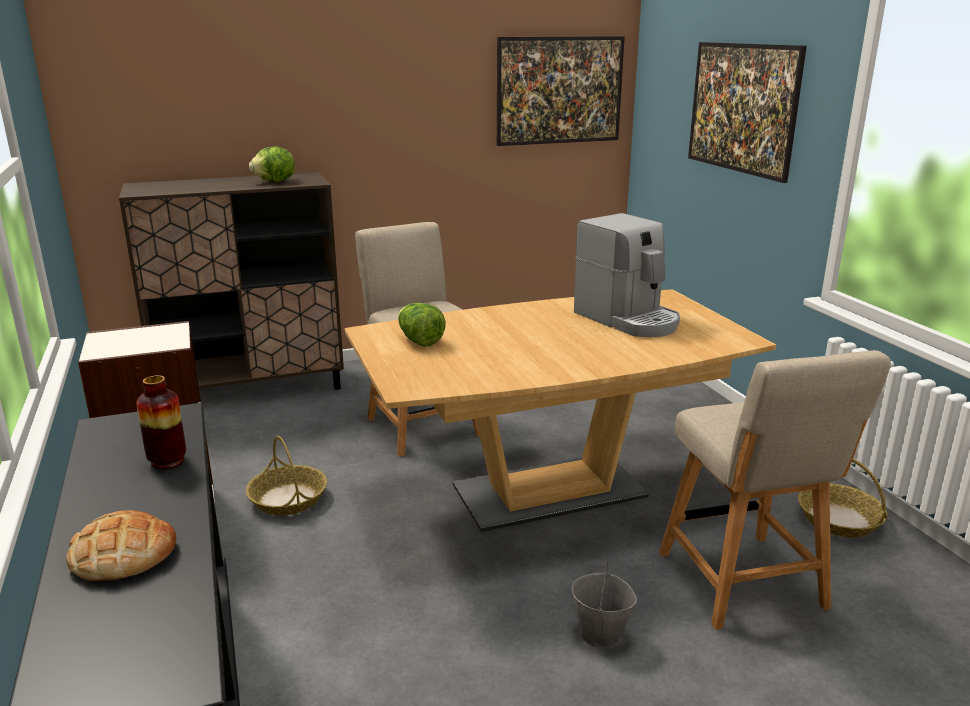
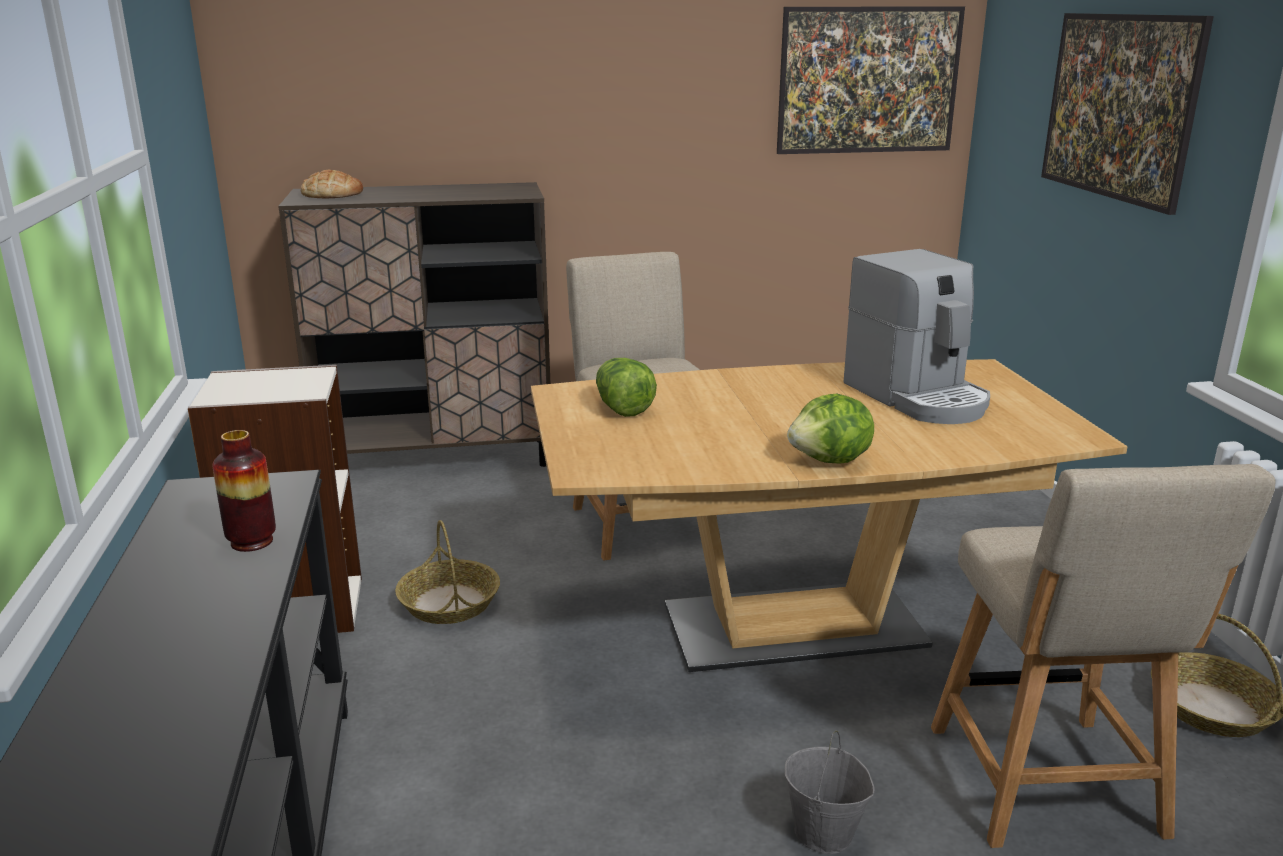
camera: 10 degrees right, 0 degrees up
(123, 554) = (157, 656): bread -> bread (332, 194)
(275, 182) = (476, 193): lettuce -> lettuce (831, 461)

